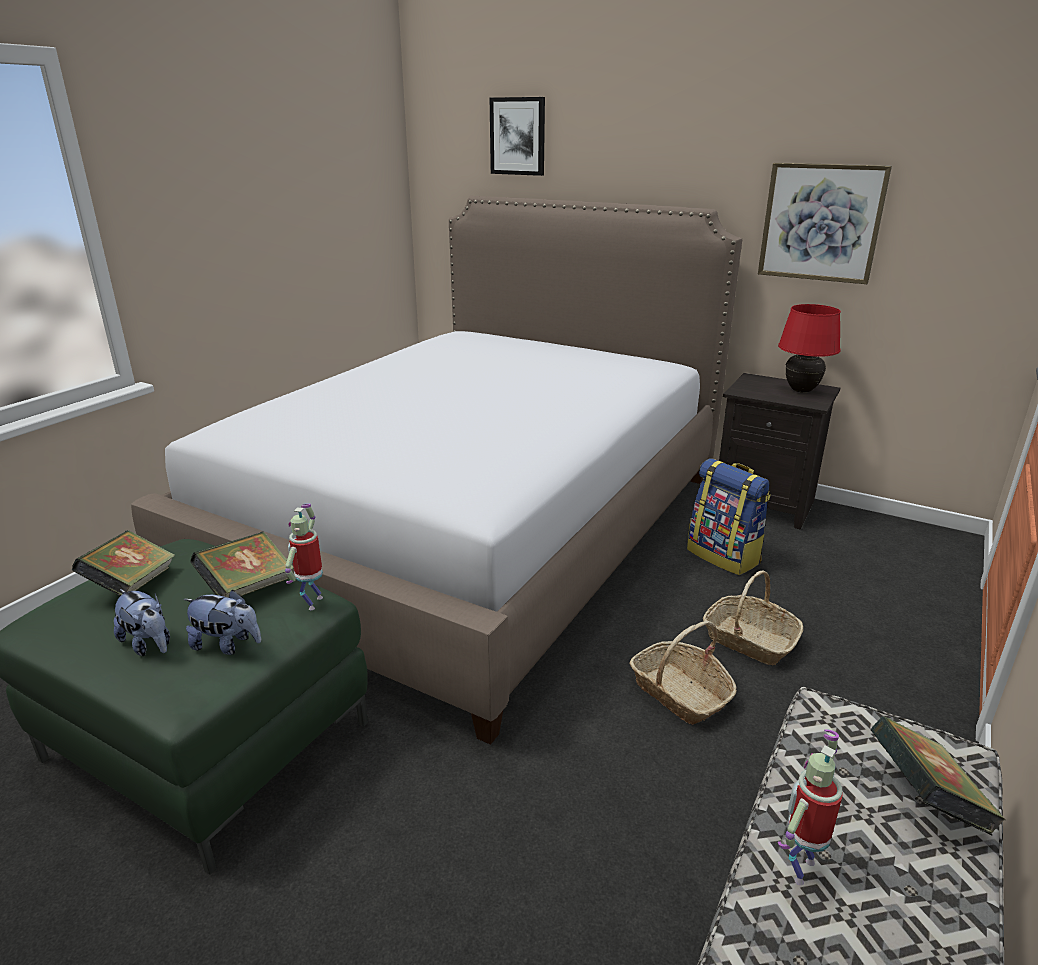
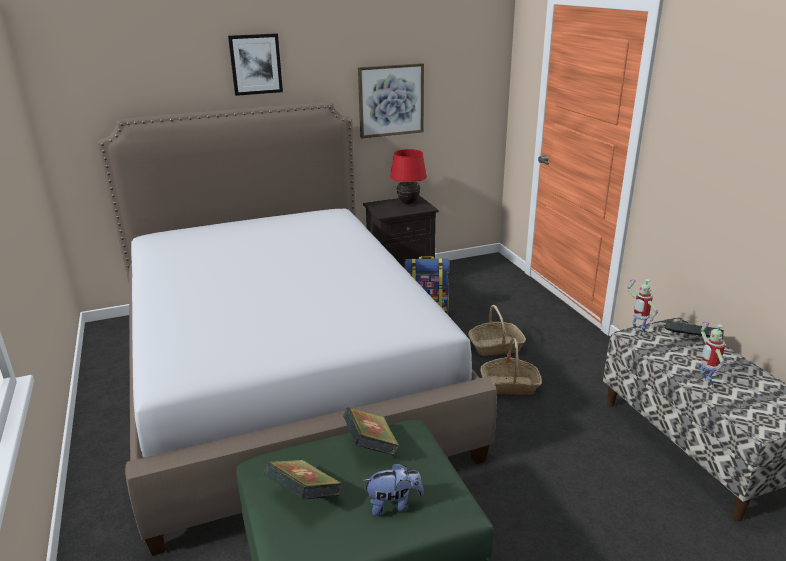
camera: 50 degrees left, 0 degrees up
(227, 645) = (427, 473): plush toy -> none
(312, 602) = (412, 429): toy robot -> toy robot (637, 332)
(518, 136) = (152, 64): picture -> picture (255, 64)

